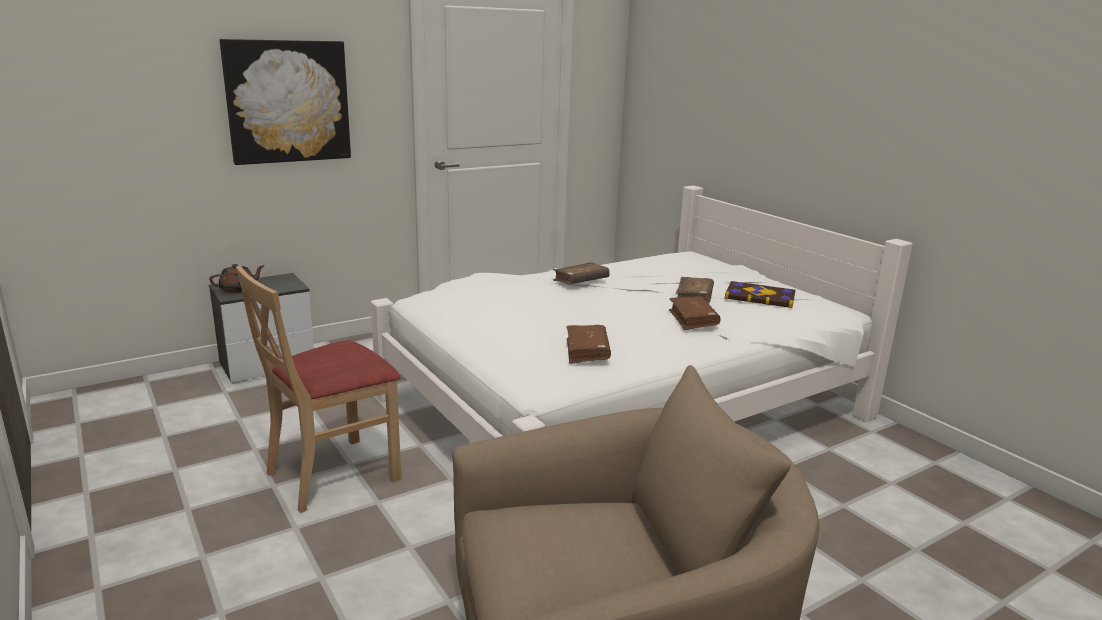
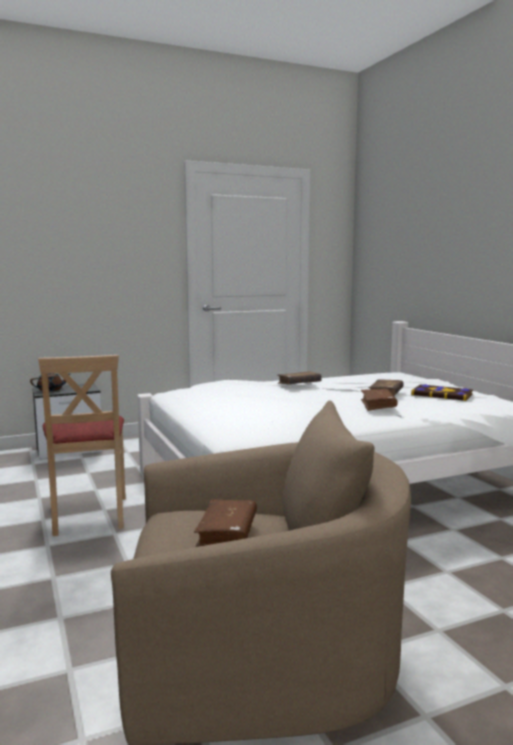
camera: 10 degrees right, 10 degrees down
(288, 101) = (95, 259): picture -> none
(332, 474) = (88, 515): beige chair -> beige chair turned 75 degrees counterclockwise
(587, 351) = (282, 420): brown book -> brown book (227, 533)

